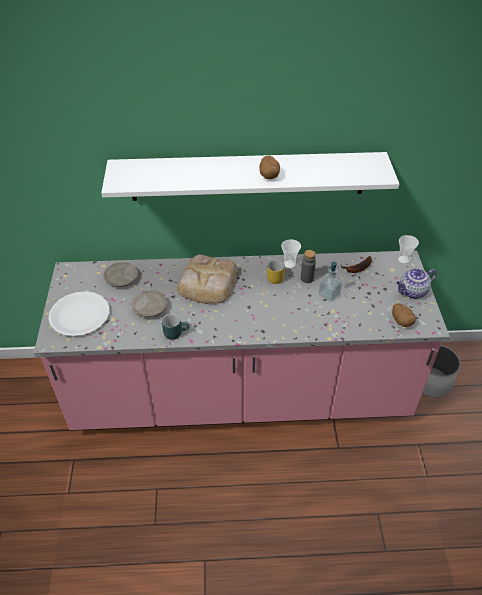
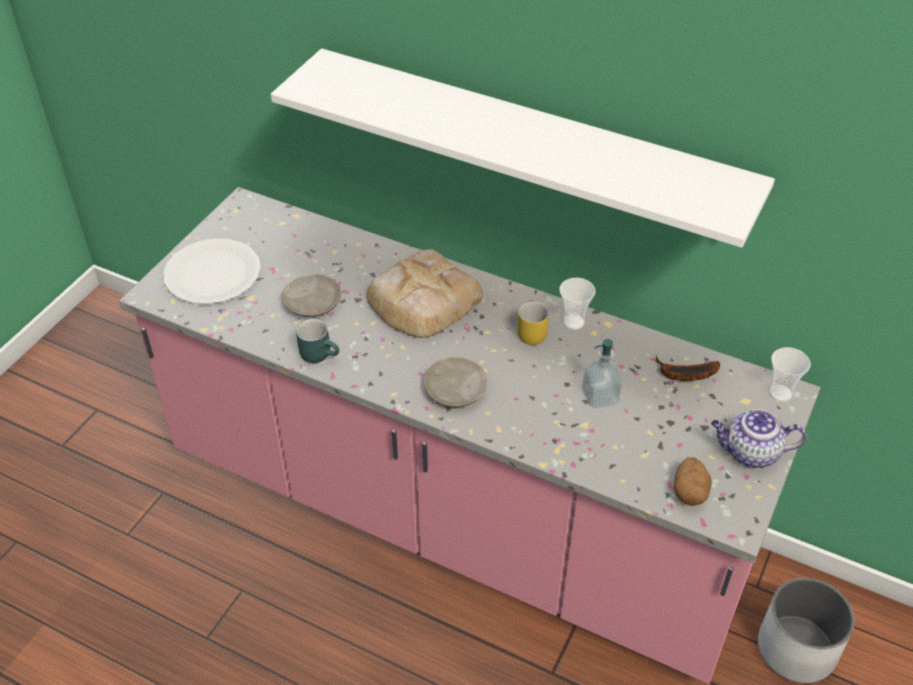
camera: 30 degrees right, 0 degrees up
(121, 279) = (306, 245): beige plate -> beige plate (455, 390)
(269, 175) = (534, 150): potato -> none
(307, 278) = (584, 356): grey bottle -> none

